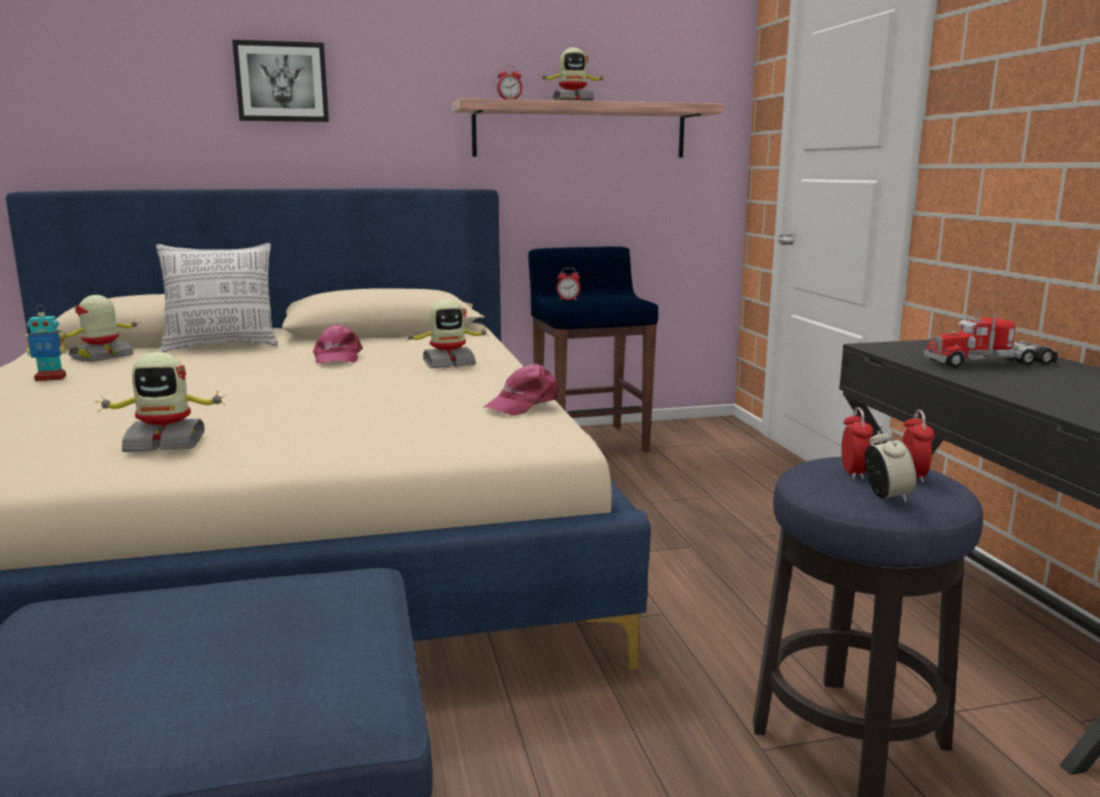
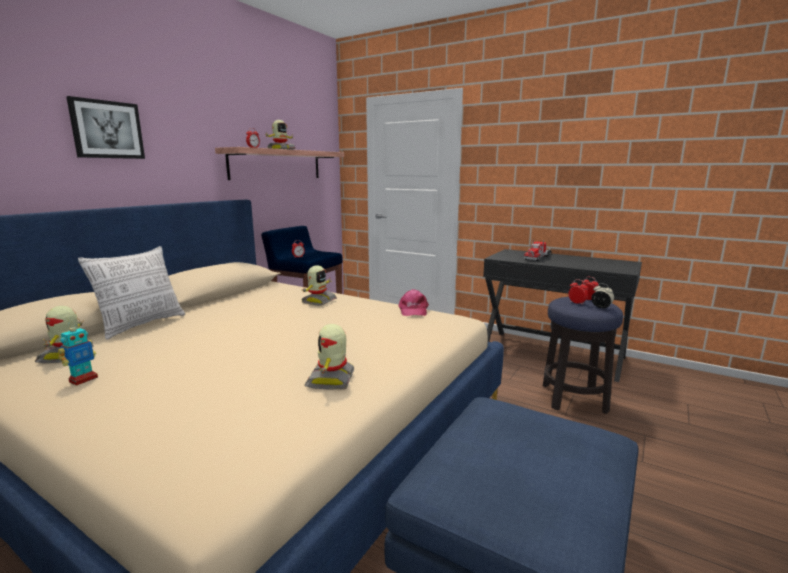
camera: 45 degrees left, 0 degrees up
(166, 443) = (332, 380): toy robot -> toy robot turned 150 degrees clockwise
(337, 357) = (250, 312): pink cap -> none

